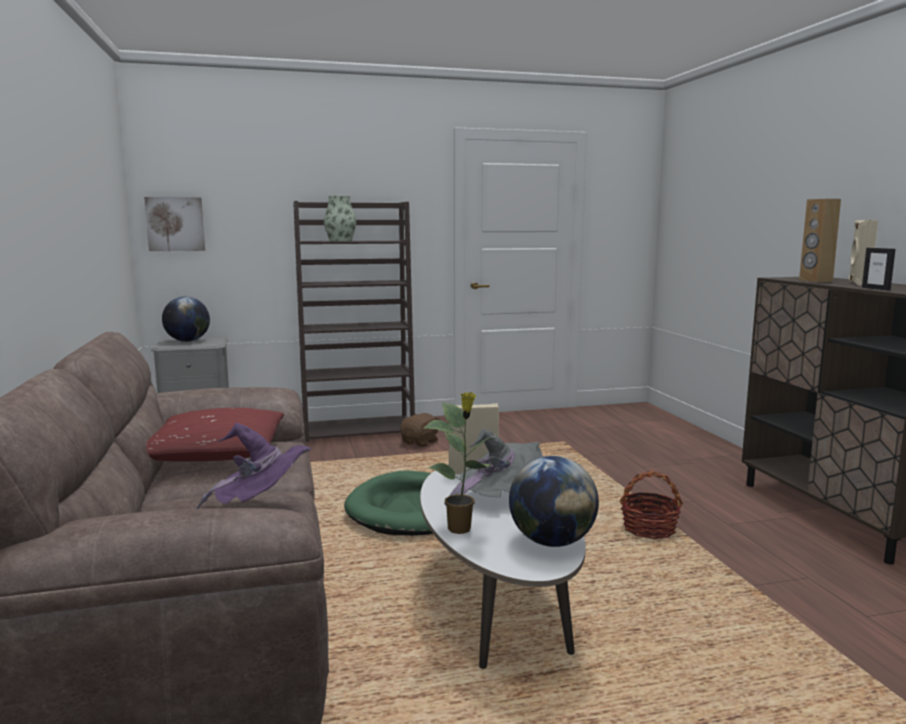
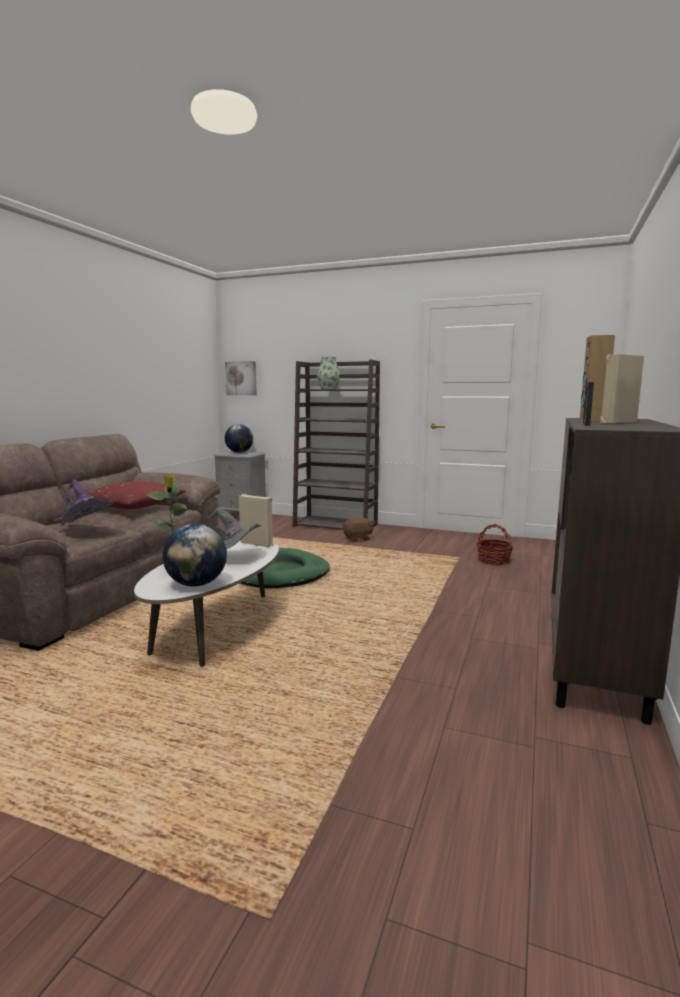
camera: 35 degrees right, 0 degrees up
(649, 529) = (400, 623): basket -> basket (493, 560)

